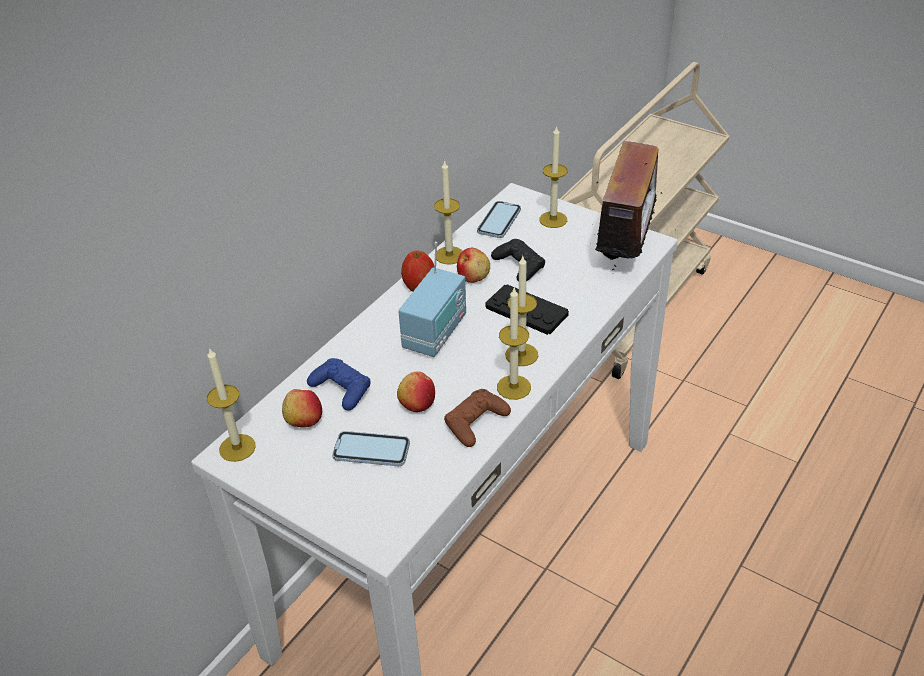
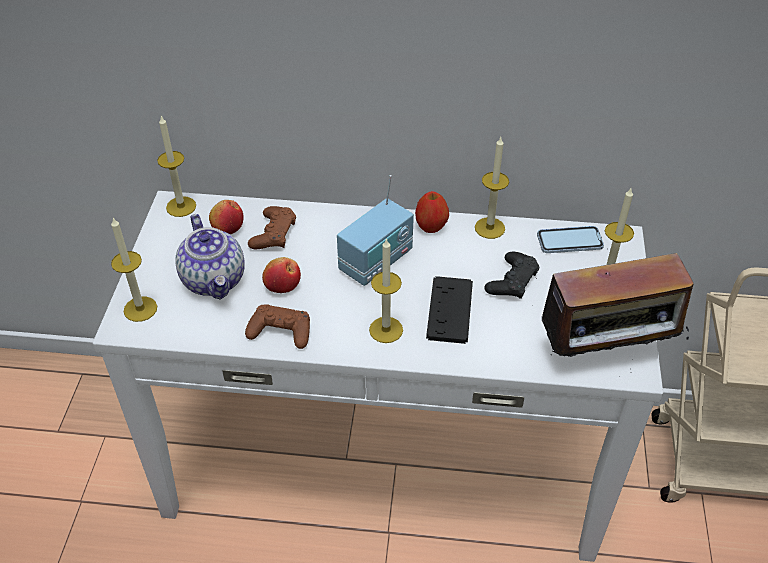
camera: 60 degrees right, 5 degrees up
(341, 389) = (273, 234): blue game controller -> brown game controller
(371, 450) = (215, 280): phone -> teapot
(436, 333) = (376, 262): radio -> radio turned 45 degrees counterclockwise
(473, 276) = (471, 256): apple -> none
(513, 387) = (339, 340): candle -> candle (140, 309)

